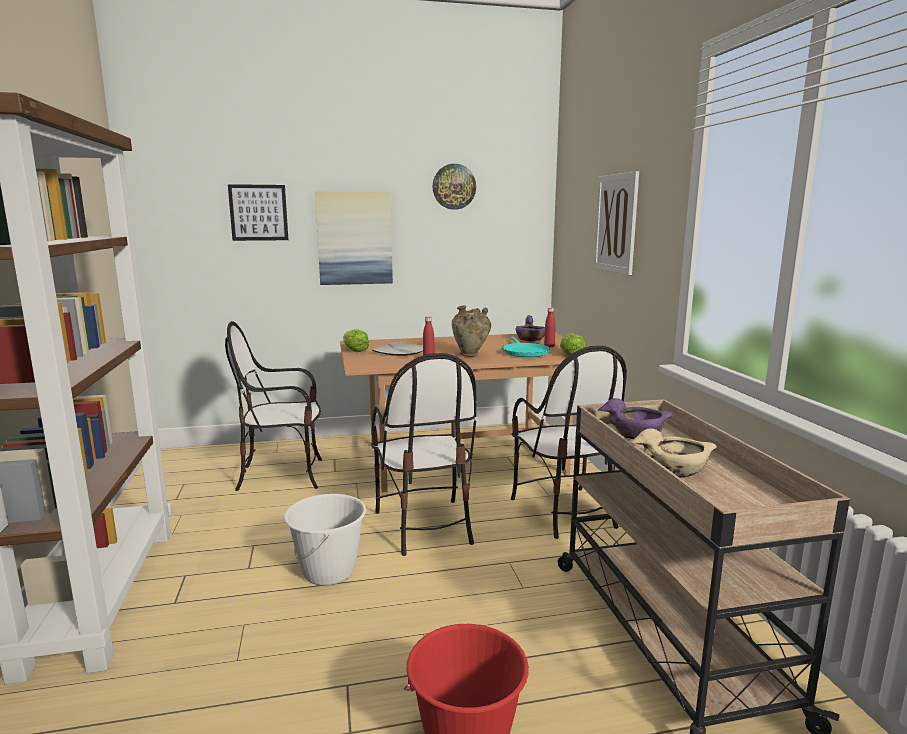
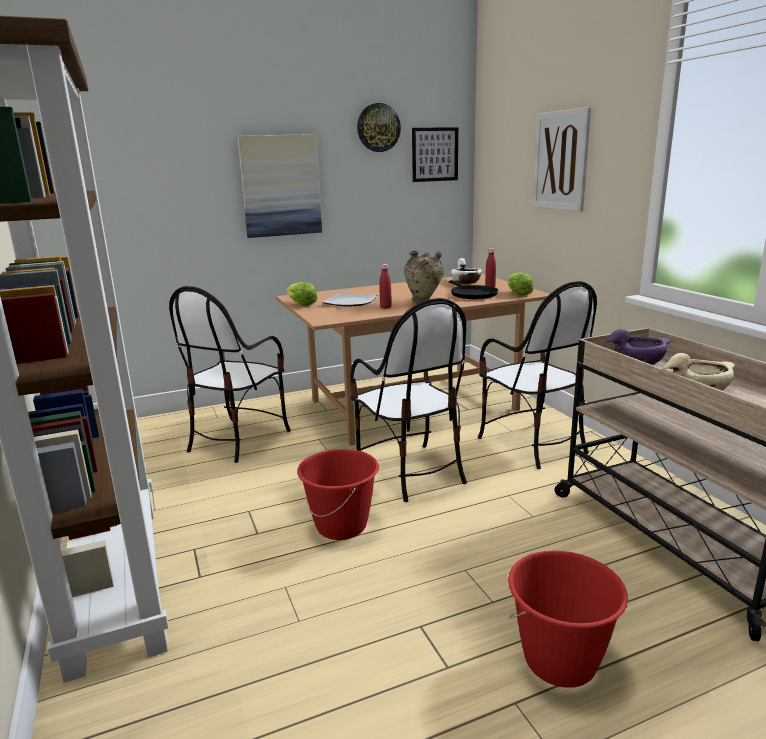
camera: 10 degrees left, 5 degrees up
(258, 212) = (177, 161): picture -> picture (435, 154)
(283, 475) = (238, 439): chair -> chair turned 45 degrees counterclockwise
(329, 571) = (342, 526): white bucket -> red bucket
(524, 352) = (472, 294): turquoise frying pan -> black frying pan
(530, 339) = (466, 282): purple bowl -> white bowl

